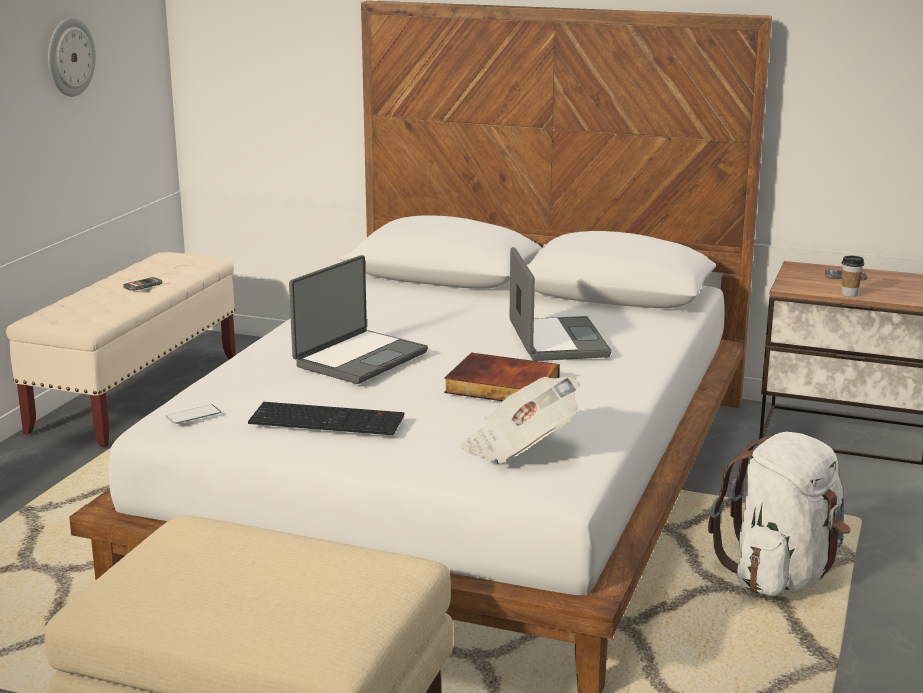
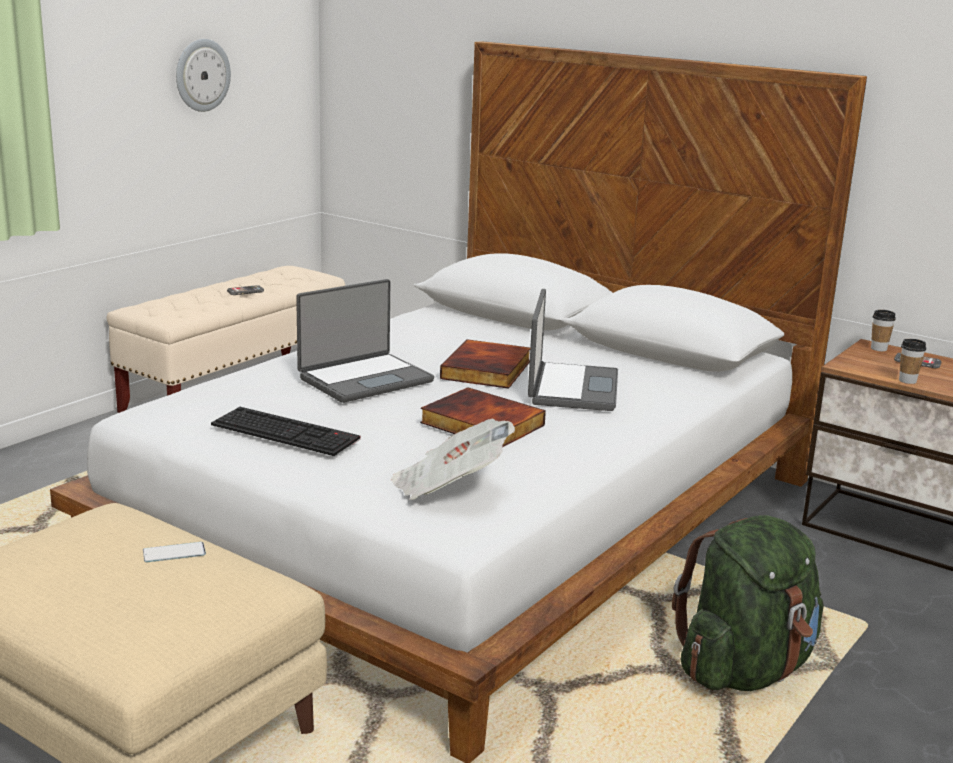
camera: 15 degrees right, 0 degrees up
(193, 415) = (171, 410): phone -> phone (174, 553)
(466, 334) = (488, 370): none -> book
(782, 576) = (744, 670): white backpack -> green backpack
(805, 268) = (878, 349): none -> cup

